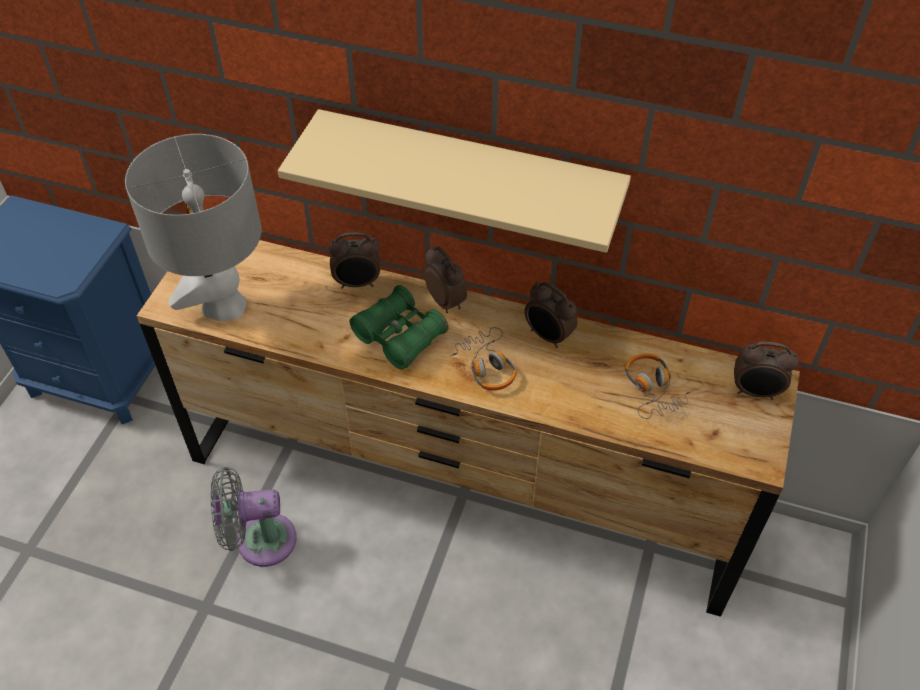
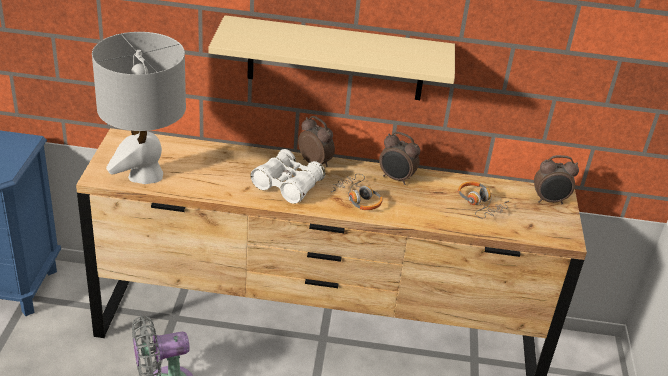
camera: 15 degrees left, 15 degrees down
(357, 283) = (245, 156): alarm clock -> none
(399, 336) = (287, 185): green binoculars -> white binoculars

